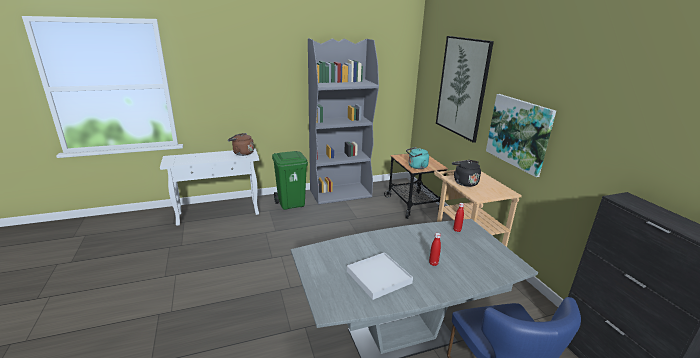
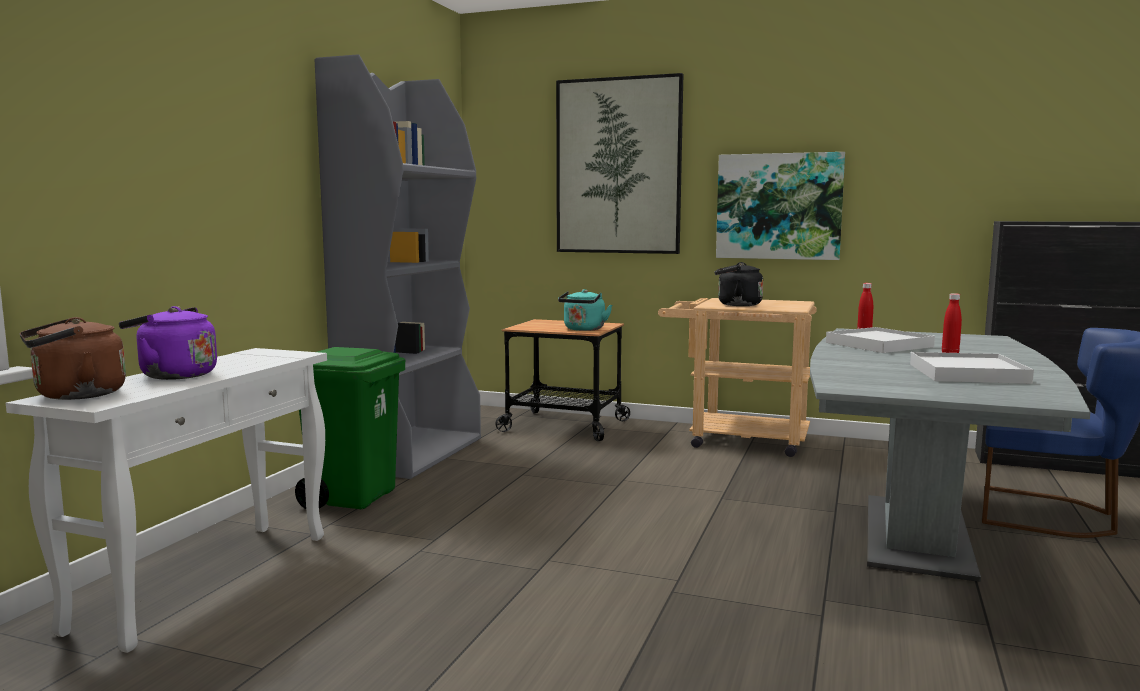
camera: 50 degrees left, 15 degrees down
(207, 156) = (174, 375): none -> purple kettle
(242, 153) = (254, 356): brown kettle -> brown kettle (75, 395)
(432, 239) = (878, 345): none -> white tray

